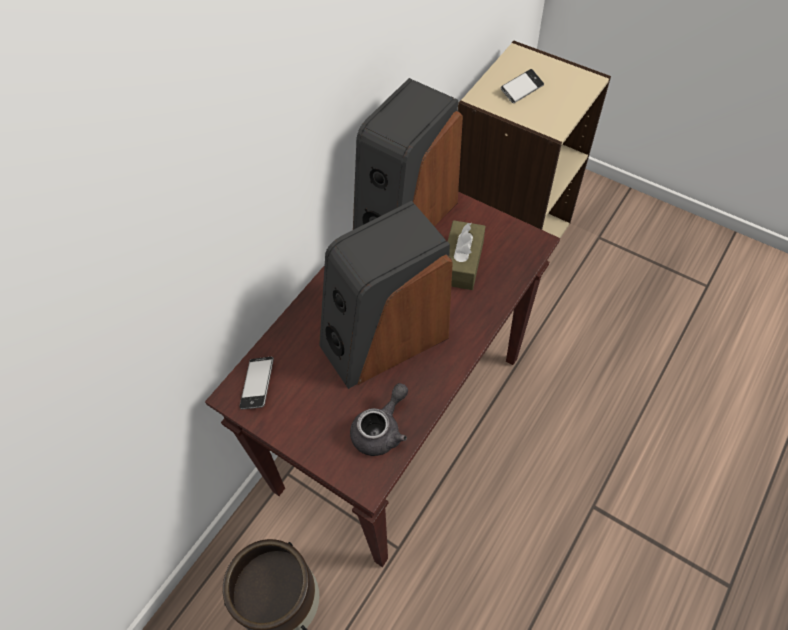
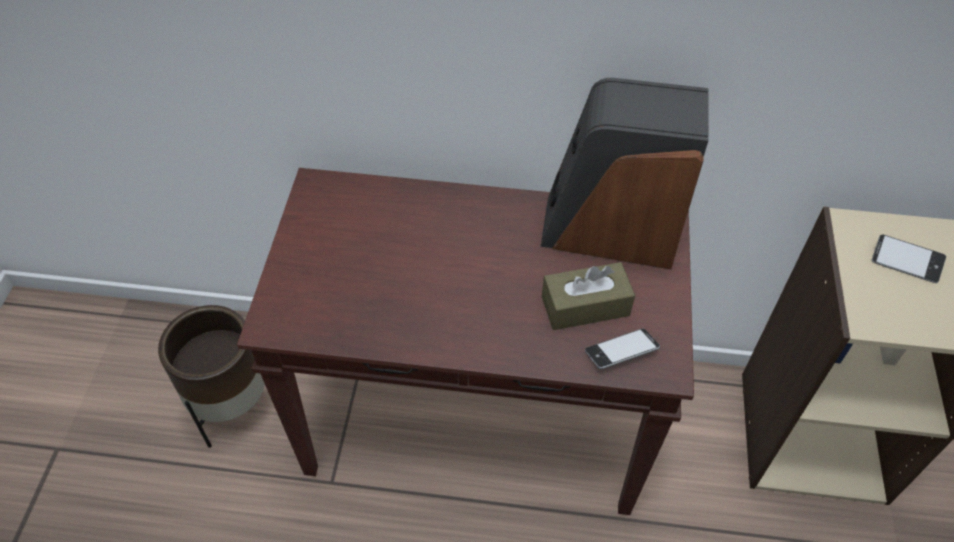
camera: 60 degrees right, 5 degrees down
(258, 385) = (334, 196): phone -> phone (621, 352)
(381, 429) = (331, 314): grey teapot -> none
(383, 338) = (440, 273): speaker -> none

